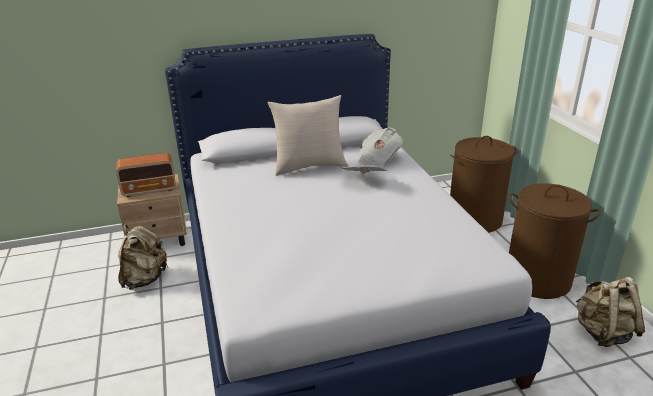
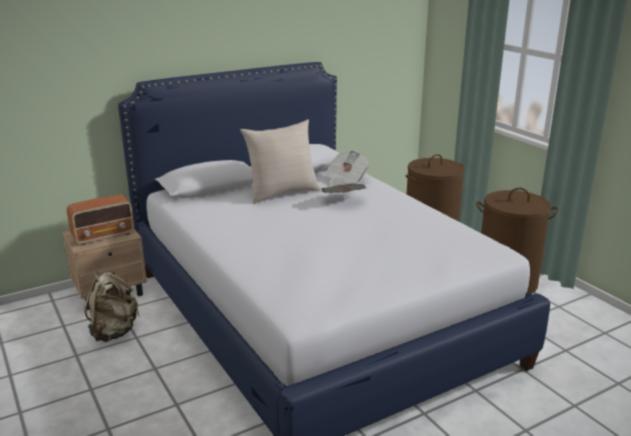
camera: 15 degrees left, 5 degrees down
(602, 333) = (576, 317): beige backpack -> none

